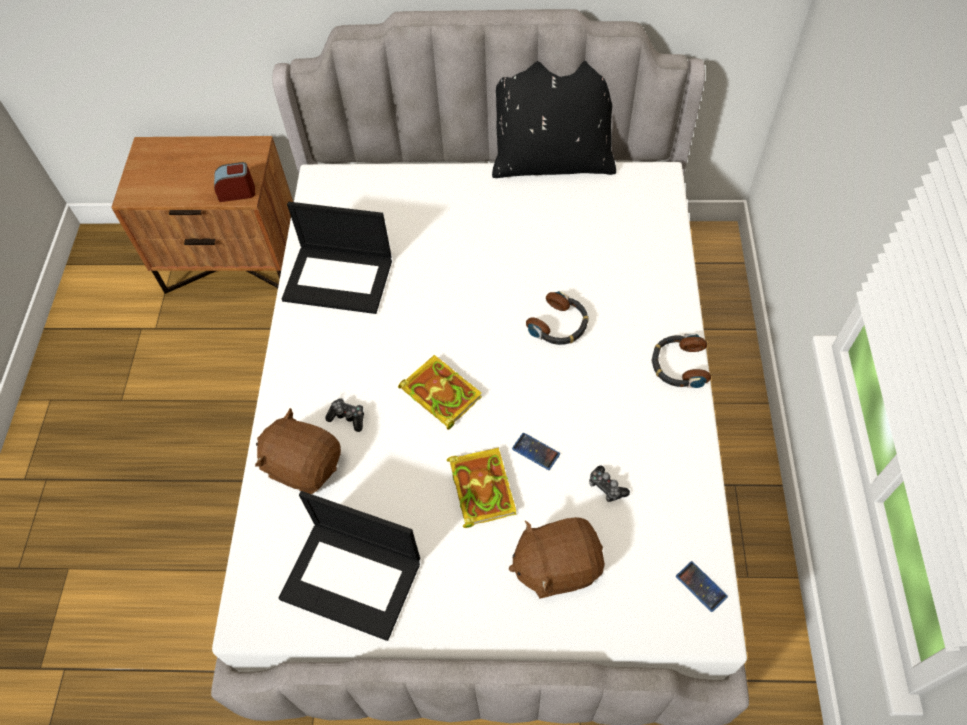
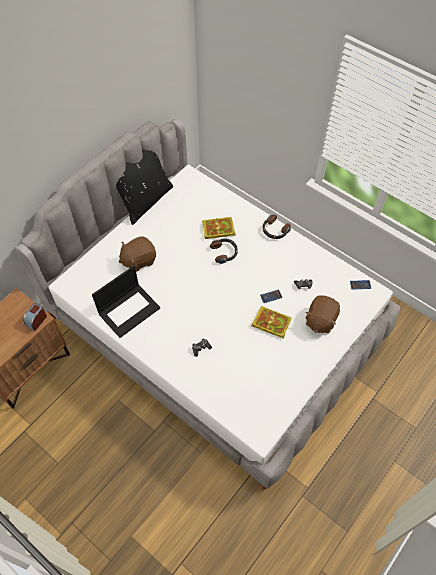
camera: 55 degrees left, 0 degrees up
(304, 465) = (209, 377): brown plush toy -> brown plush toy (138, 260)
(353, 578) = (273, 388): laptop -> none
(439, 393) = (218, 310): book -> book (217, 229)

